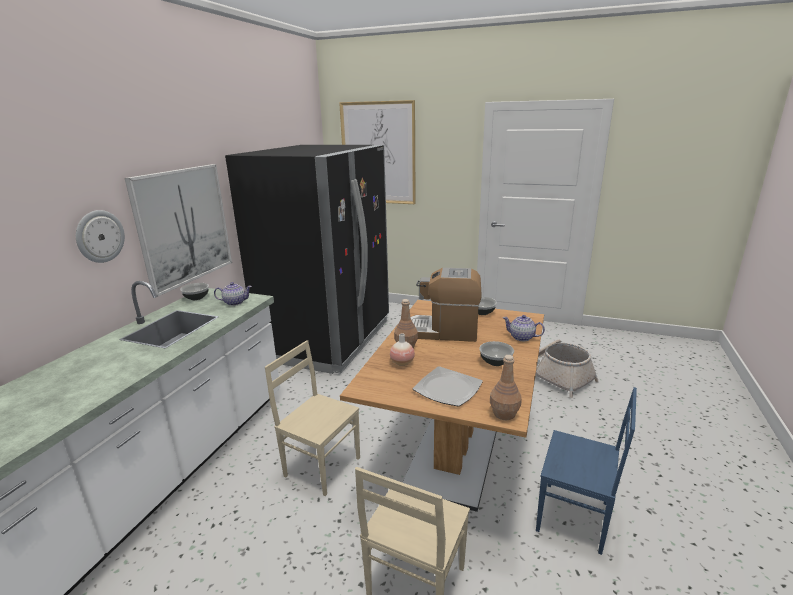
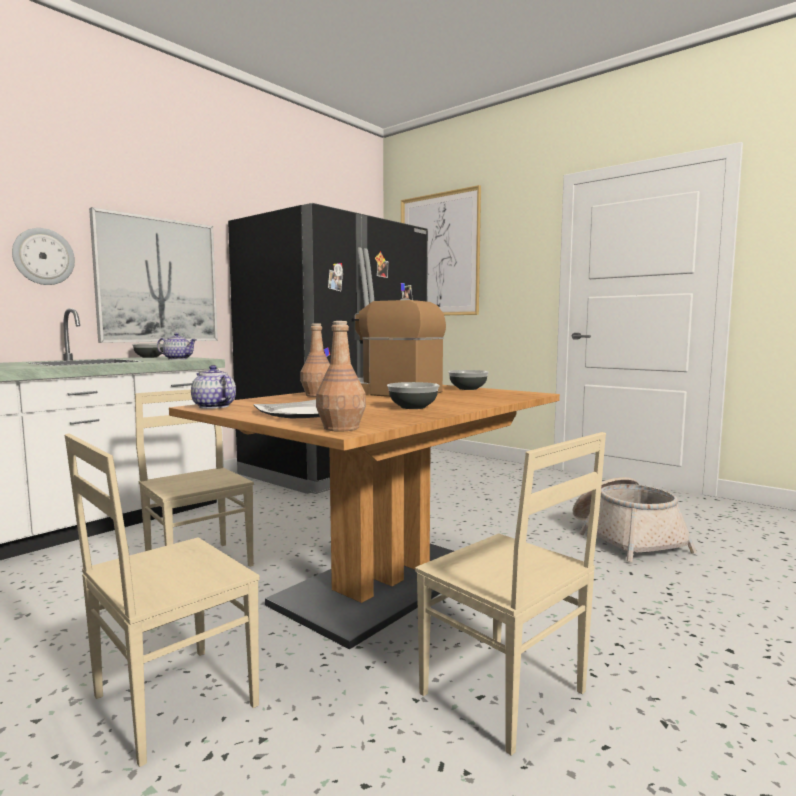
camera: 20 degrees right, 15 degrees down
(402, 363) = (288, 400): vase -> none
(522, 337) = (489, 400): teapot -> teapot (214, 406)
(574, 518) = (503, 695): blue chair -> beige chair

